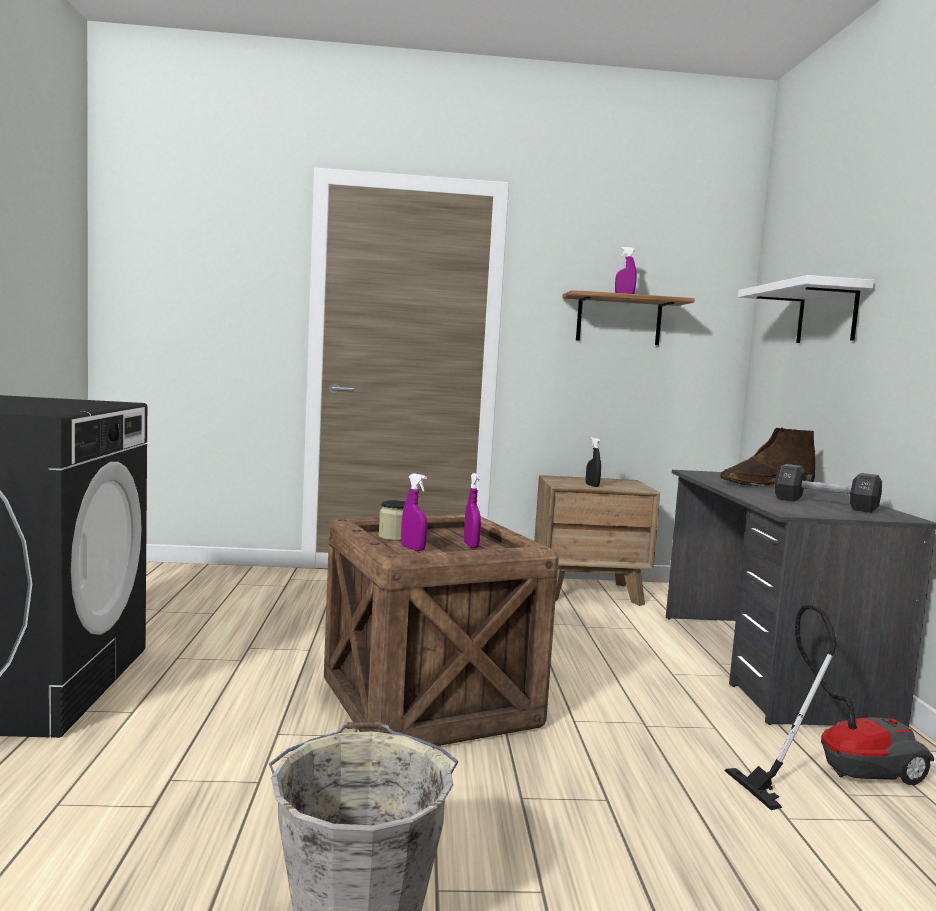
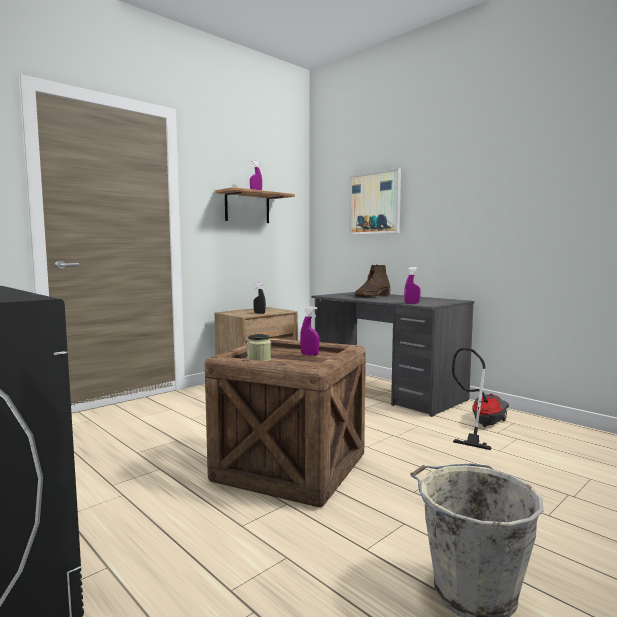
camera: 40 degrees left, 0 degrees up
(413, 548) = (290, 363): purple spray bottle -> purple spray bottle (412, 303)
(825, 504) = (421, 300): black dumbbell -> none
(827, 314) = (375, 203): white shelf -> picture

